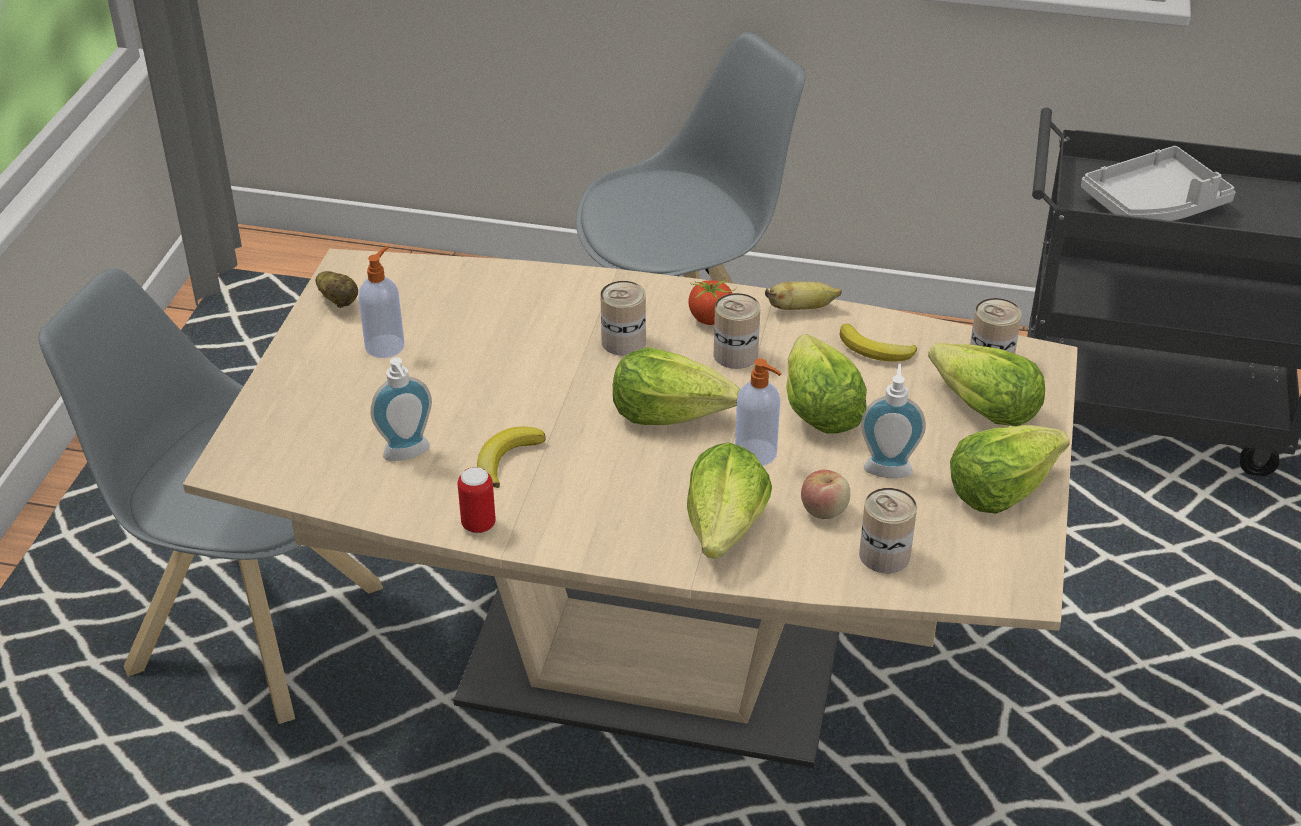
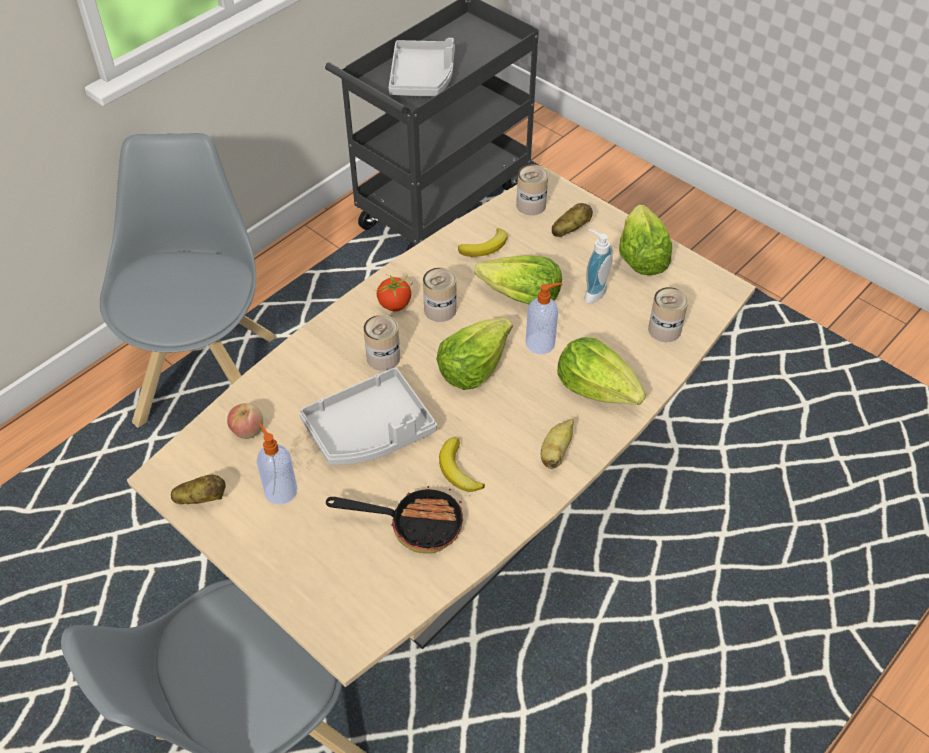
camera: 60 degrees left, 10 degrees up
(408, 455) = (415, 524): soap dispenser -> frying pan
(478, 524) = (514, 512): can -> none
(510, 374) = (370, 431): none -> grey tray
(801, 308) = (419, 259): banana -> banana (556, 452)
(824, 510) = (611, 337): apple -> apple (247, 430)
(983, 408) = (570, 229): lettuce -> potato

